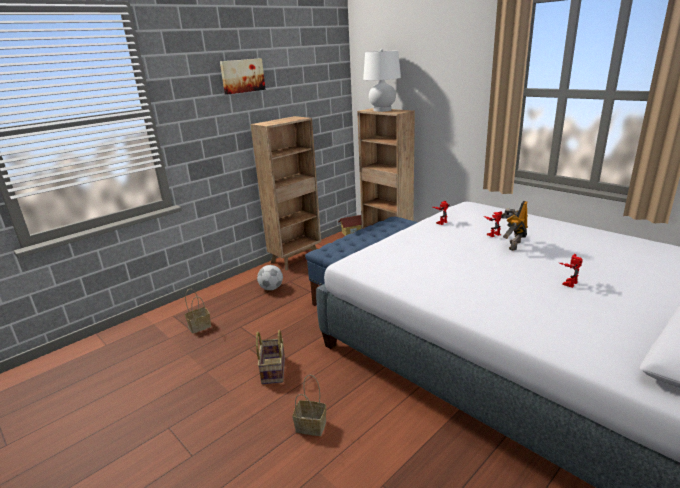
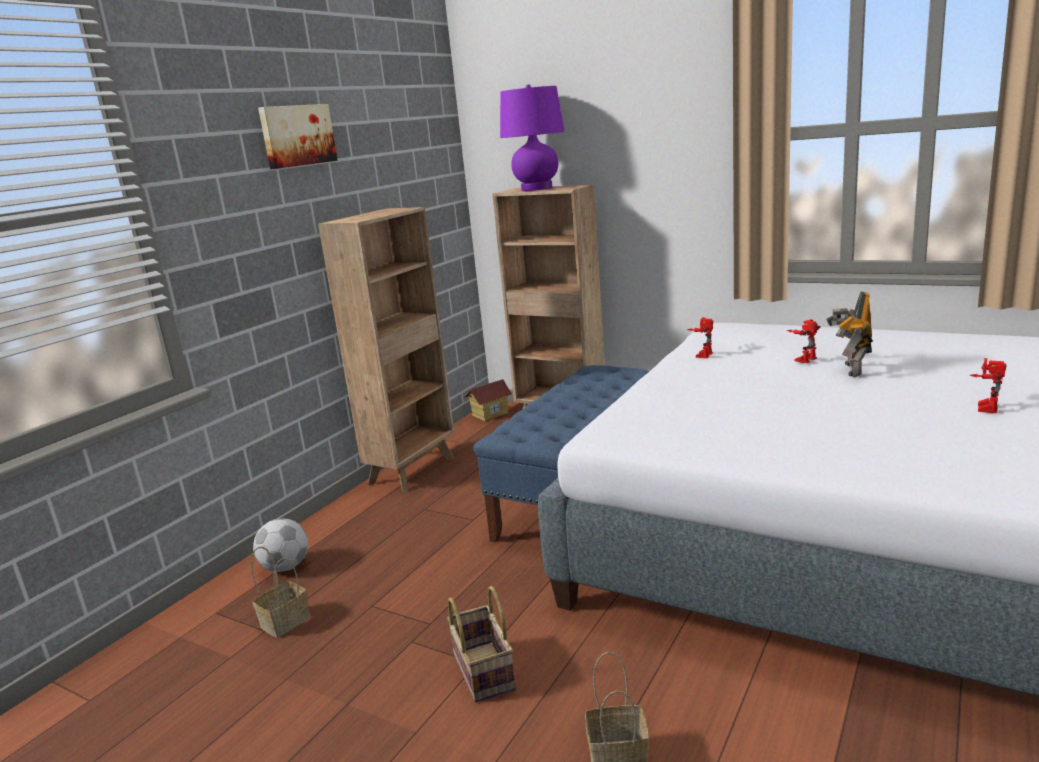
camera: 15 degrees left, 5 degrees down
(271, 288) = (395, 527): football -> football (286, 567)
(382, 110) = (536, 188): white table lamp -> purple table lamp

